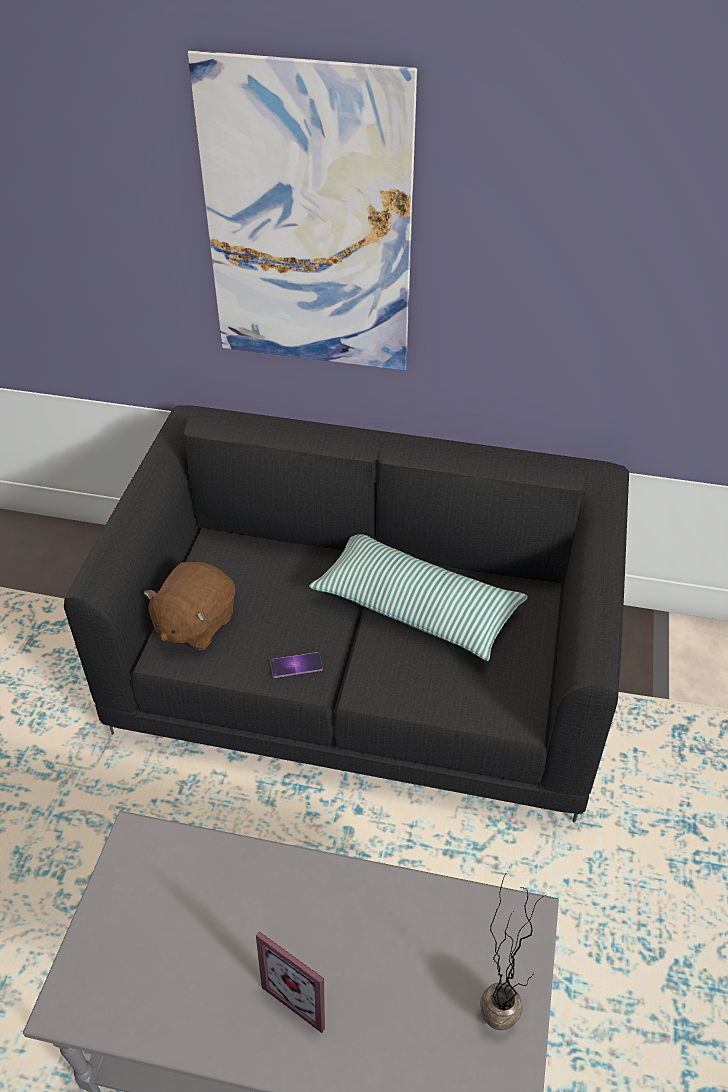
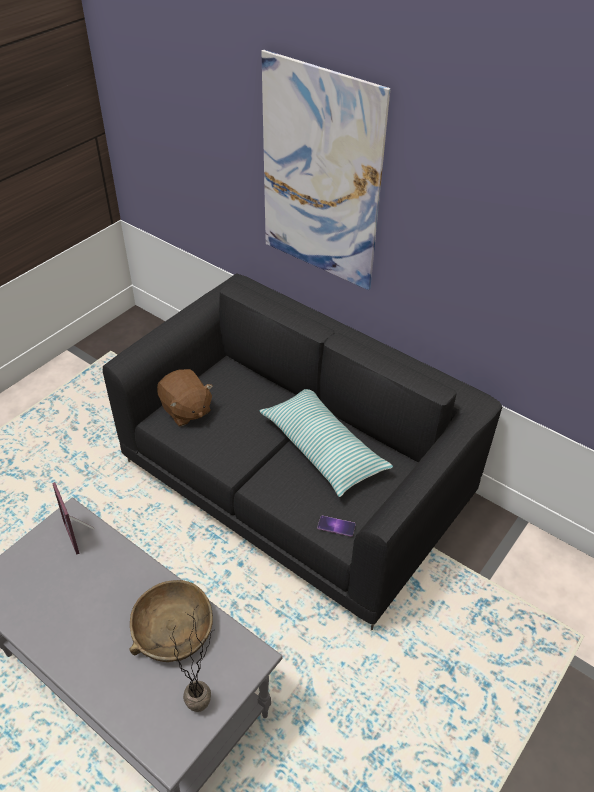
camera: 25 degrees right, 0 degrees up
(195, 624) = (186, 410): brown plush toy -> brown plush toy turned 90 degrees counterclockwise
(296, 665) = (228, 456): phone -> phone (336, 526)
(304, 991) = (104, 637): picture frame -> picture frame (82, 533)
(394, 933) = (173, 629): none -> brown bowl

